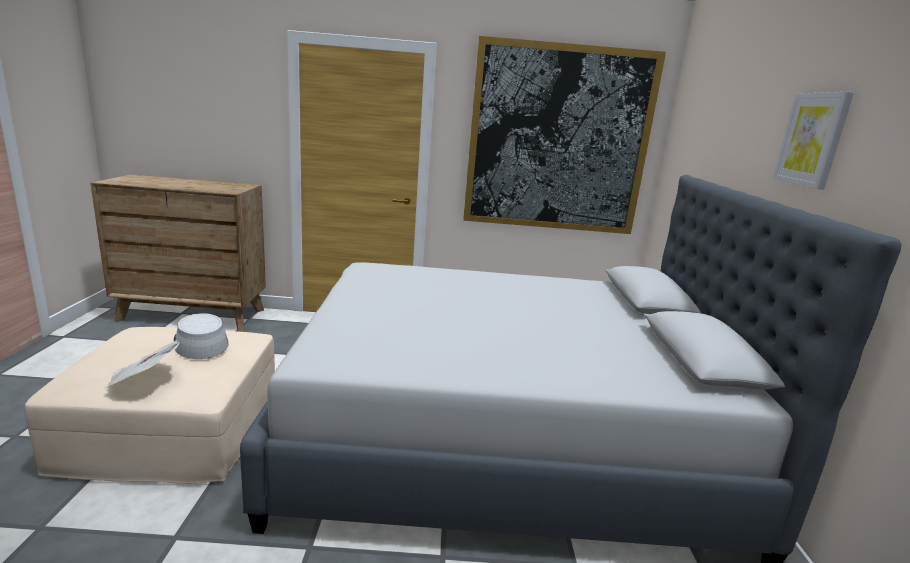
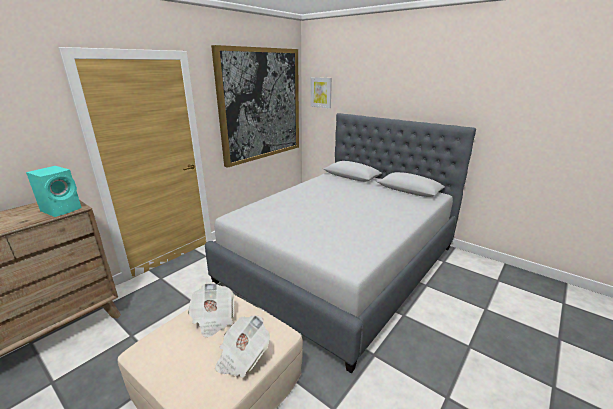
camera: 50 degrees left, 5 degrees up
(200, 343) = (213, 318): grey hat -> newspaper
(224, 189) = (63, 209): none -> turquoise speaker
(812, 139) = (415, 94): picture -> picture (321, 92)

